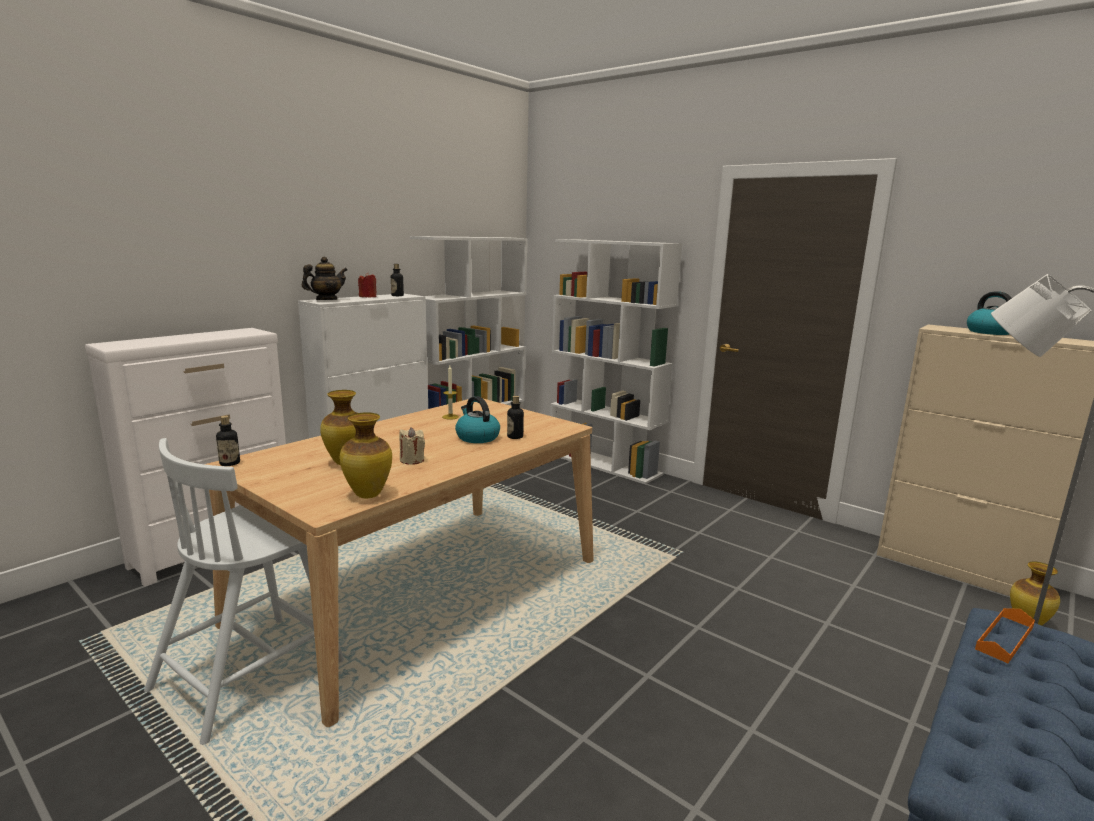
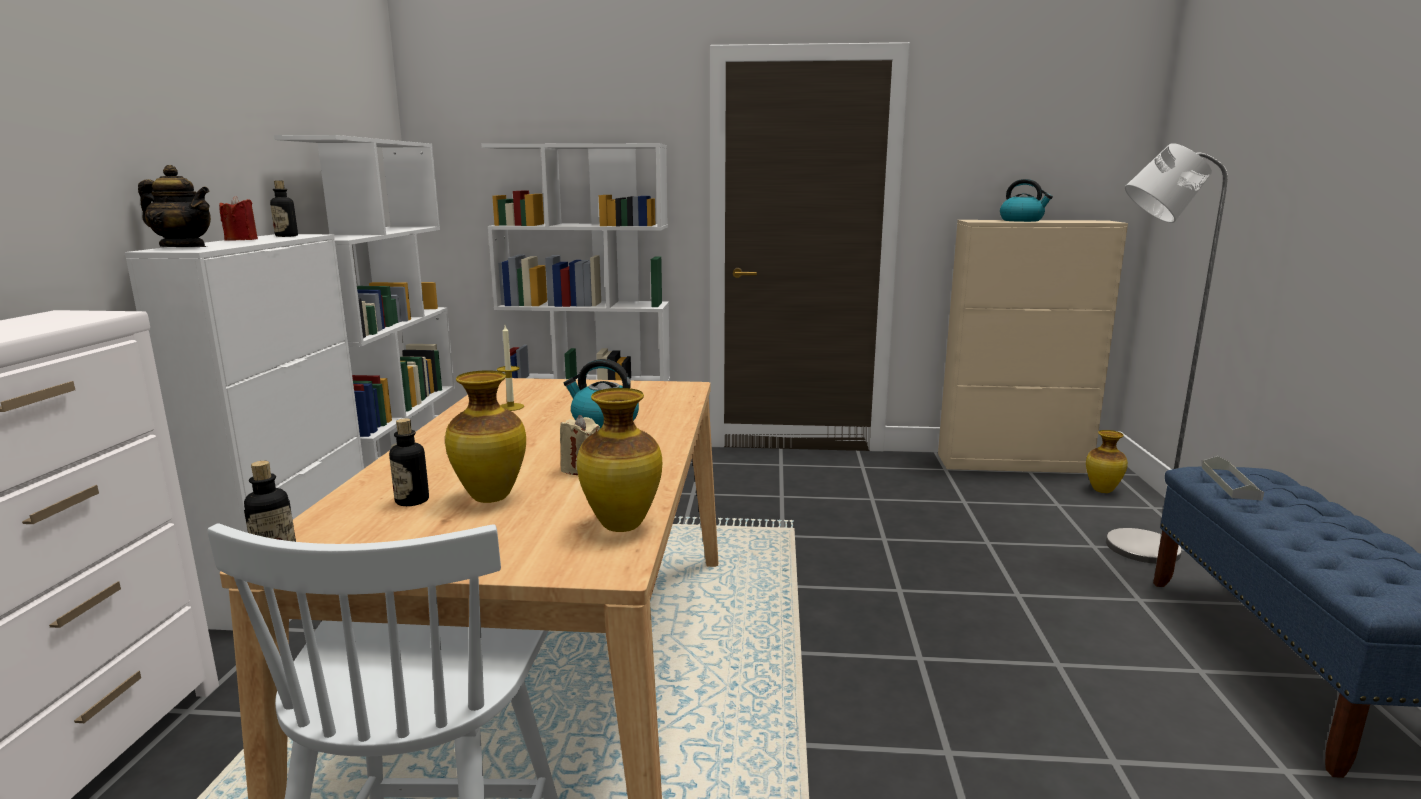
camera: 35 degrees left, 0 degrees up
(326, 300) = (184, 247): teapot -> teapot turned 90 degrees clockwise
(515, 437) = (649, 411): bottle -> bottle (412, 501)
(1004, 638) = (1230, 483): orange tray -> grey tray

